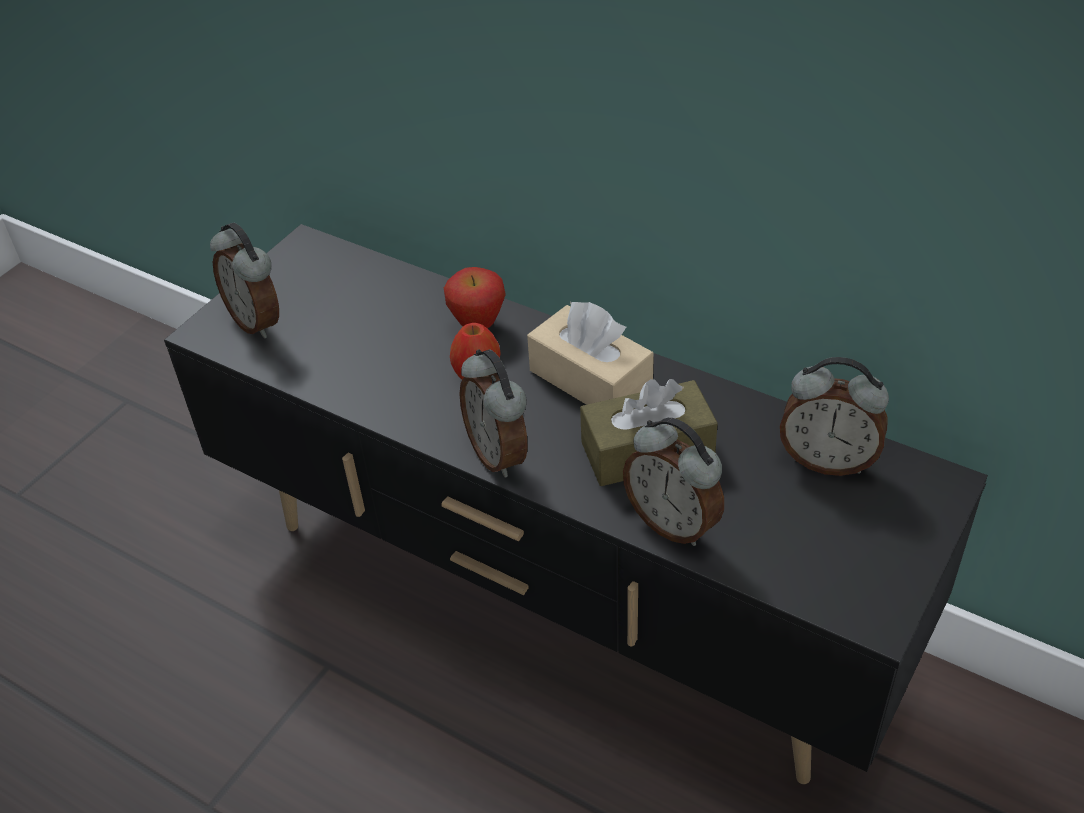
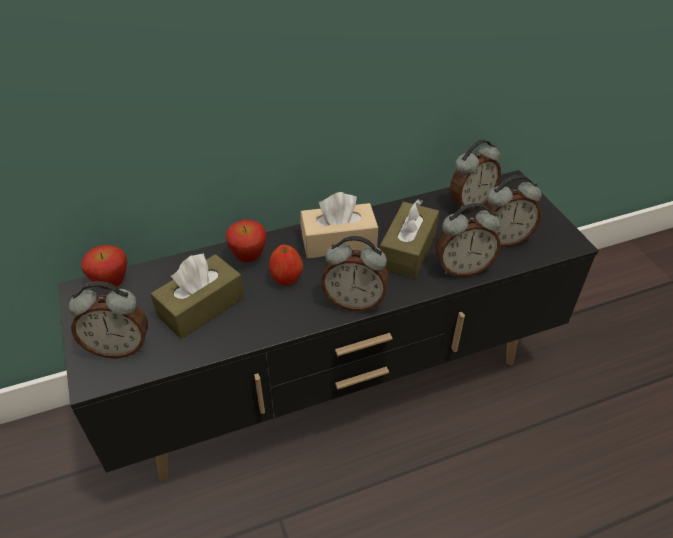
camera: 55 degrees left, 0 degrees up
(334, 257) = (112, 284): none -> apple
(366, 339) = (201, 307): none -> brown tissue box
(787, 536) = (503, 239): none -> alarm clock

